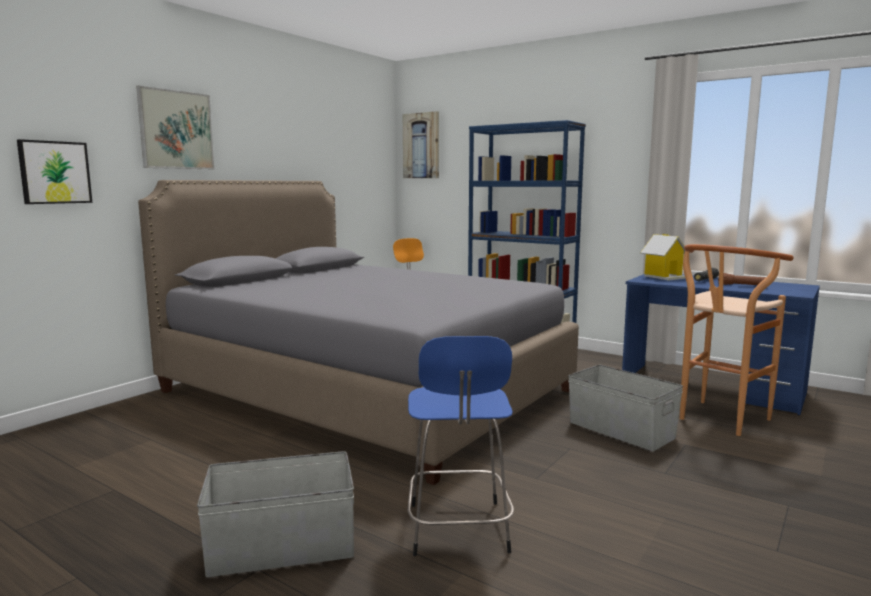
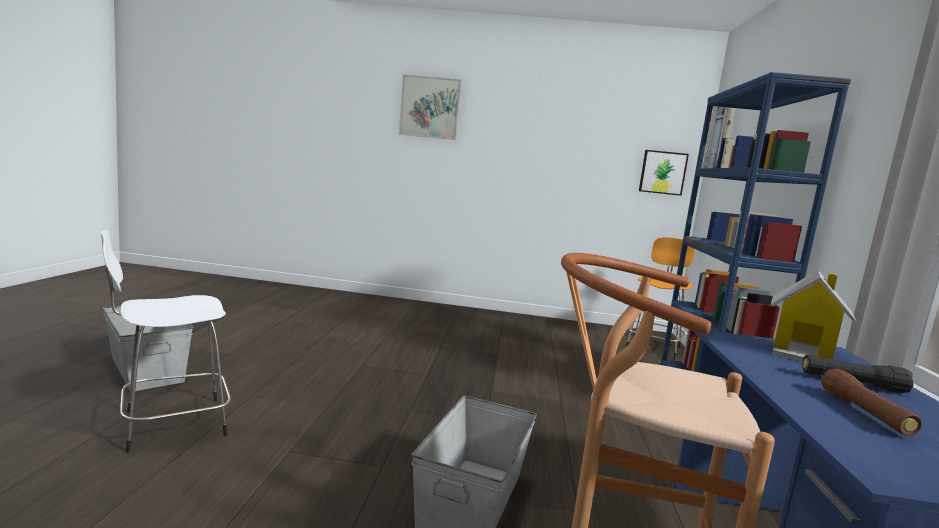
camera: 60 degrees right, 0 degrees up
(54, 172) = (340, 132): picture -> picture (662, 172)
(366, 391) = (448, 349): grey bed -> none
(458, 530) = (171, 424): blue stool -> white stool

